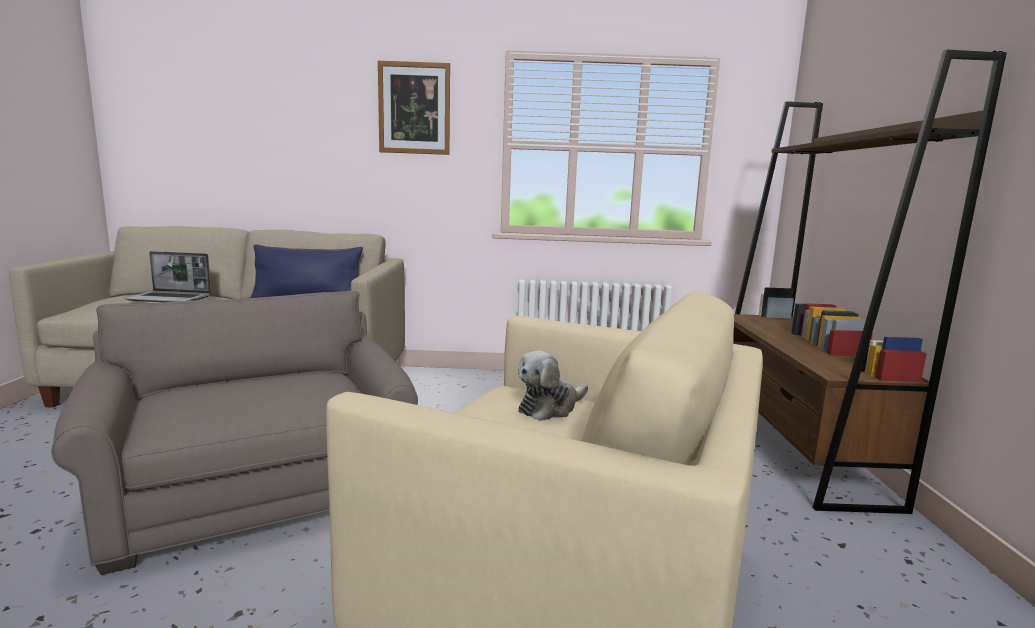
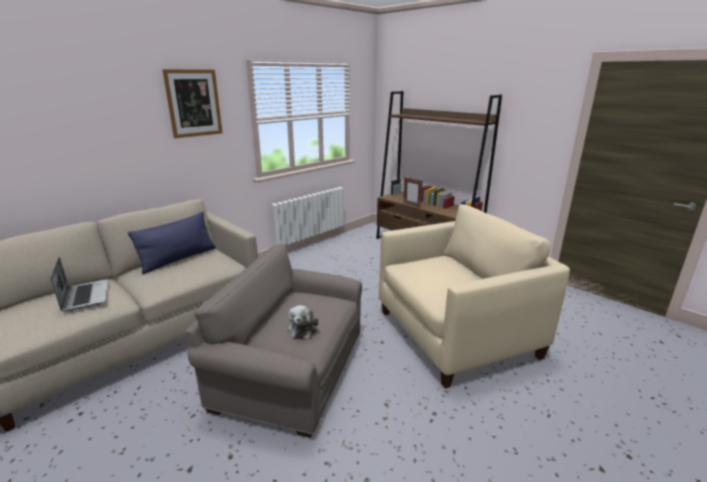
camera: 45 degrees left, 10 degrees up
(171, 298) = (85, 296): laptop -> laptop turned 75 degrees counterclockwise
(550, 407) = (434, 266): plush toy -> plush toy (303, 329)
(762, 334) = (411, 205): none -> picture frame

